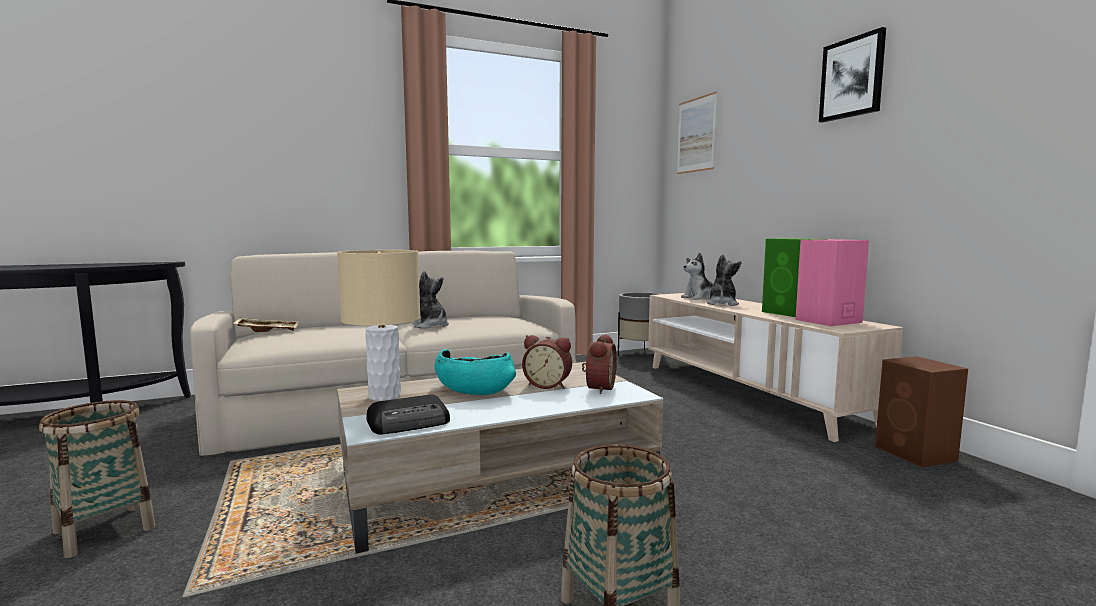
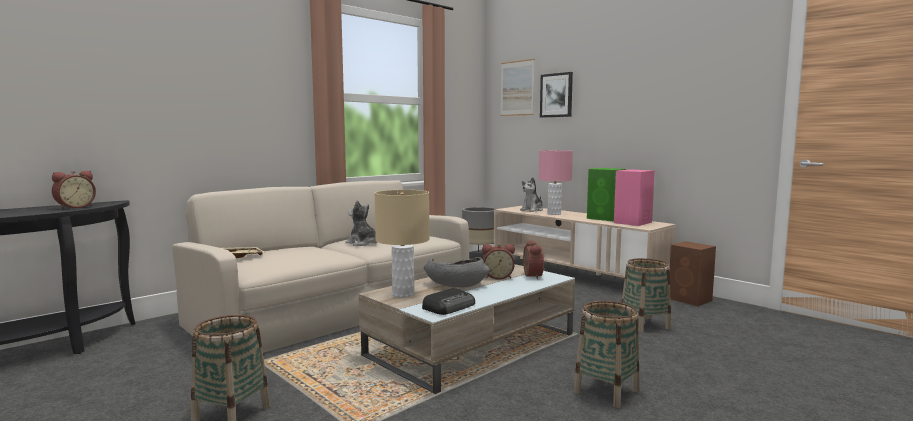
camera: 20 degrees left, 0 degrees up
(106, 265) = (74, 207): none -> alarm clock
(474, 390) = (455, 284): turquoise bowl -> grey bowl
(722, 304) = (554, 214): plush toy -> pink table lamp
(797, 487) = (644, 324): none -> basket
(852, 78) = (636, 65): picture -> picture (556, 95)

